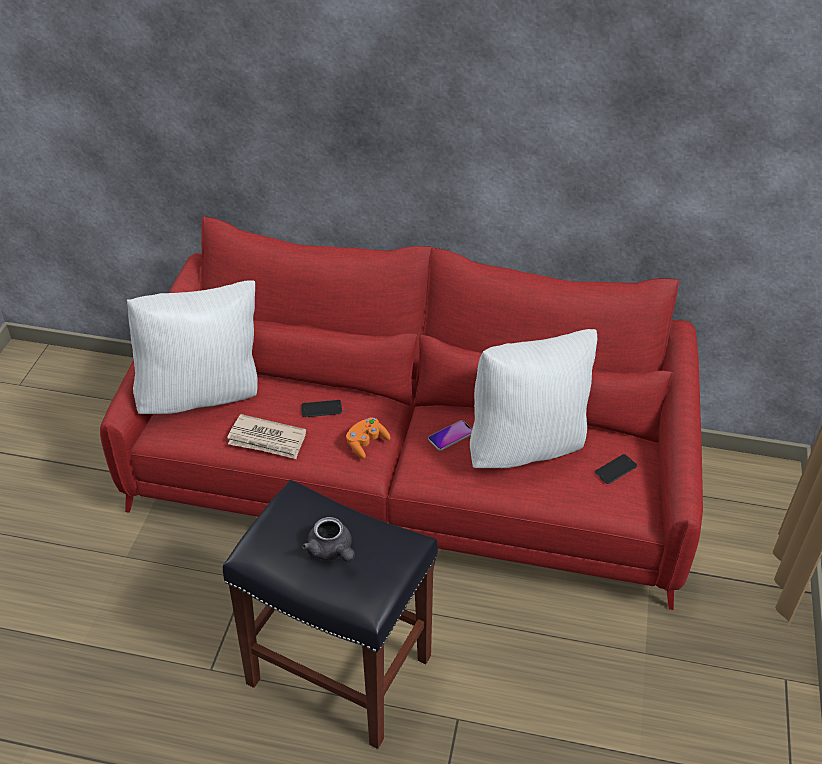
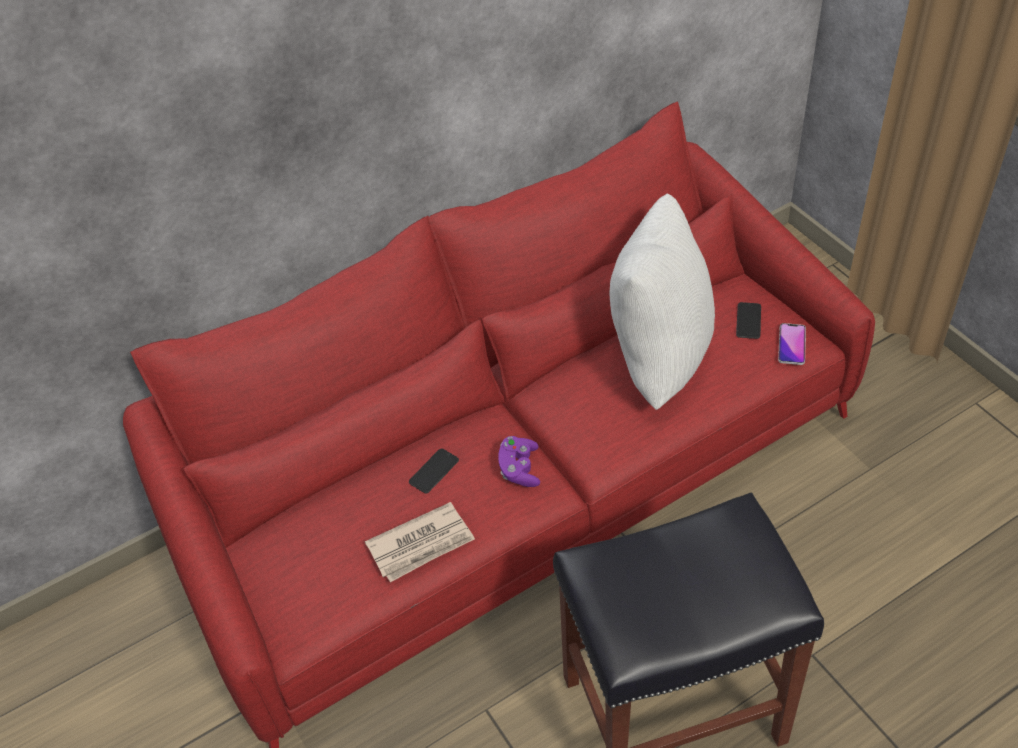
camera: 40 degrees left, 5 degrees up
(203, 395) = (292, 556): white pillow -> none
(332, 551) = (692, 582): grey teapot -> none
(366, 443) = (519, 469): orange game controller -> purple game controller
(451, 436) = (584, 400): phone -> phone (791, 345)

